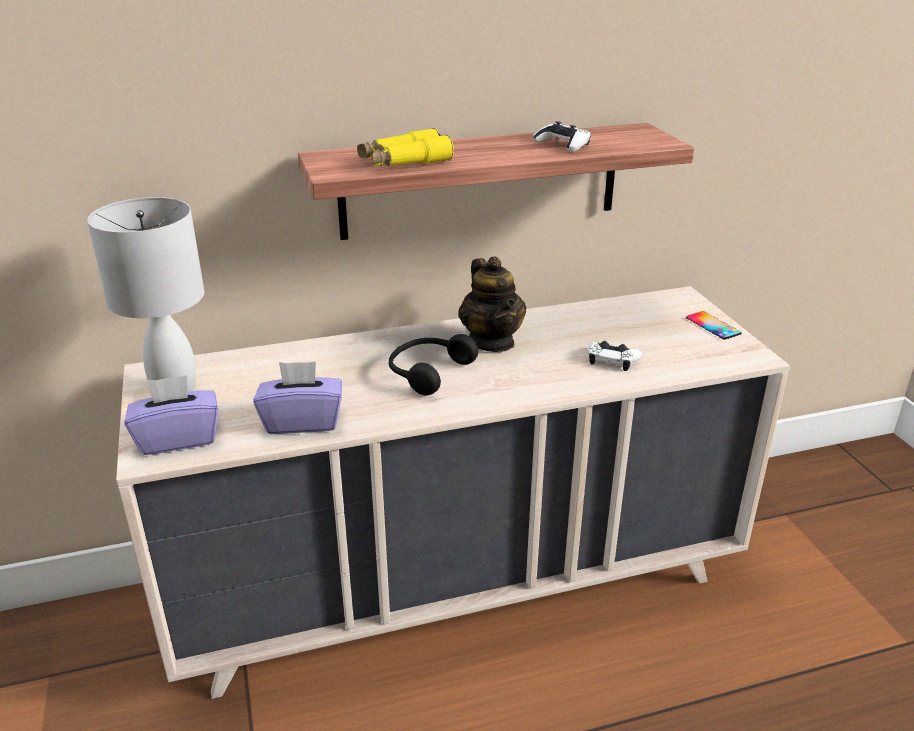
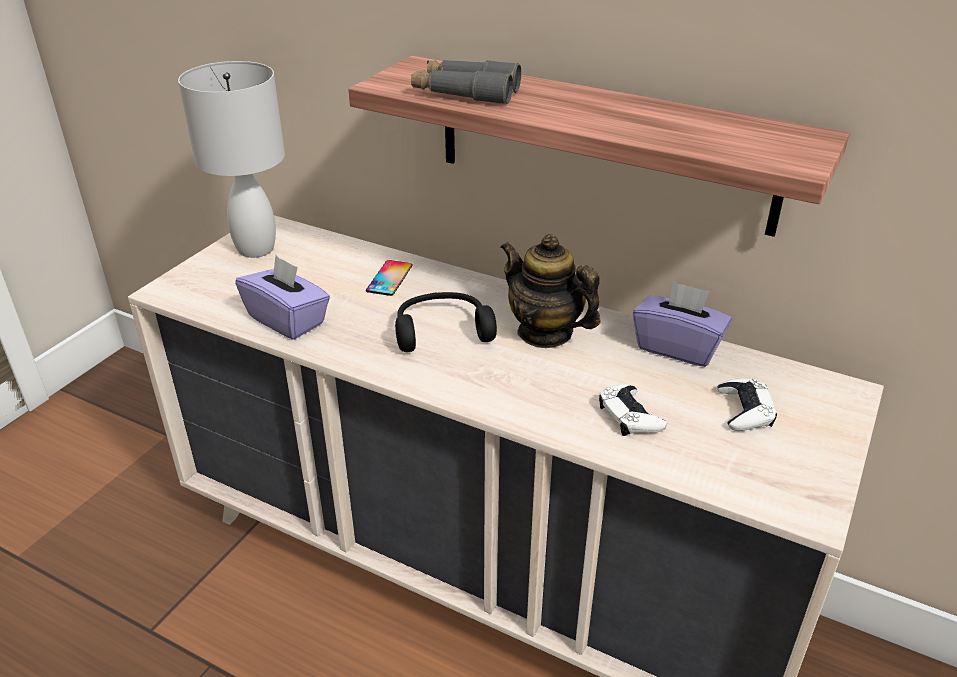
camera: 45 degrees right, 5 degrees up
(178, 438) = (200, 287): purple tissue box -> purple tissue box (677, 347)
(404, 161) = (466, 93): yellow binoculars -> grey binoculars
(492, 341) = (545, 332): teapot -> teapot turned 105 degrees clockwise
(562, 144) = (666, 125): white game controller -> white game controller (745, 410)
(713, 325) = (823, 446): phone -> phone (389, 278)

